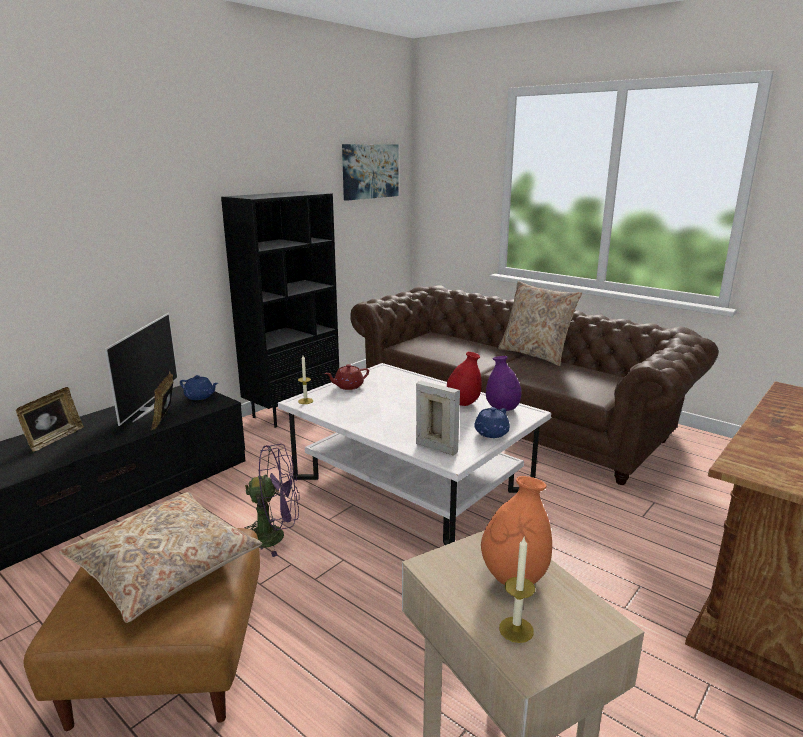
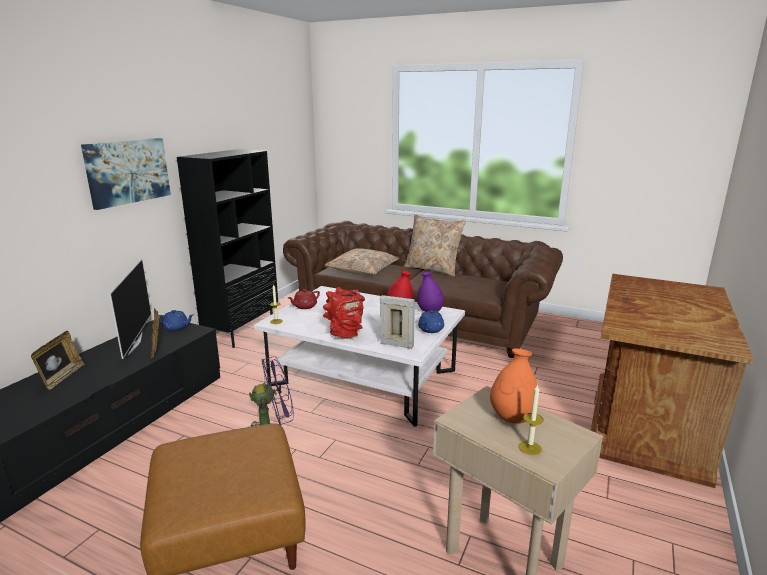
camera: 15 degrees left, 0 degrees up
(165, 566) = (226, 460): beige pillow -> beige pillow (363, 270)
(370, 171) = (284, 130): picture -> picture (128, 171)
(378, 425) = (345, 333): none -> red vase

